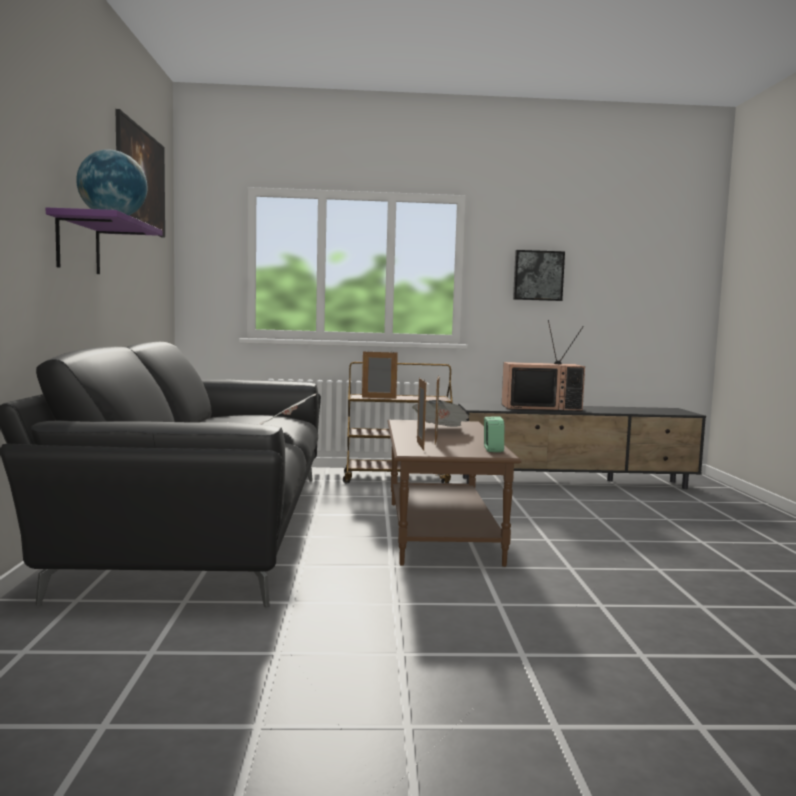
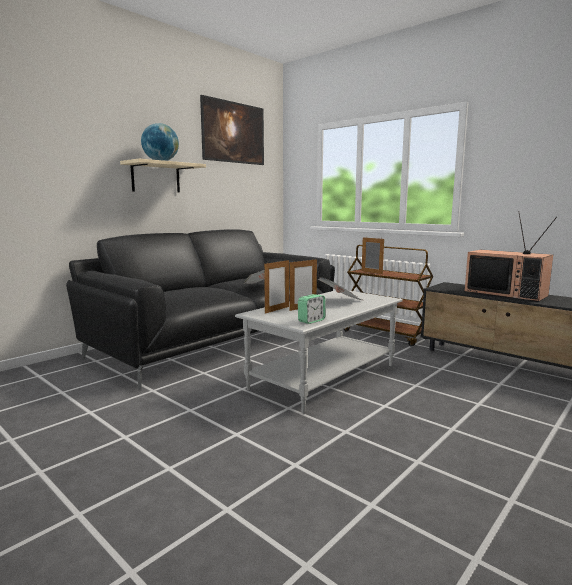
camera: 45 degrees right, 5 degrees up
(78, 244) = (156, 177): purple shelf -> beige shelf
(439, 531) = (323, 376): brown coffee table -> grey coffee table
(538, 275) = (535, 167): picture -> none

